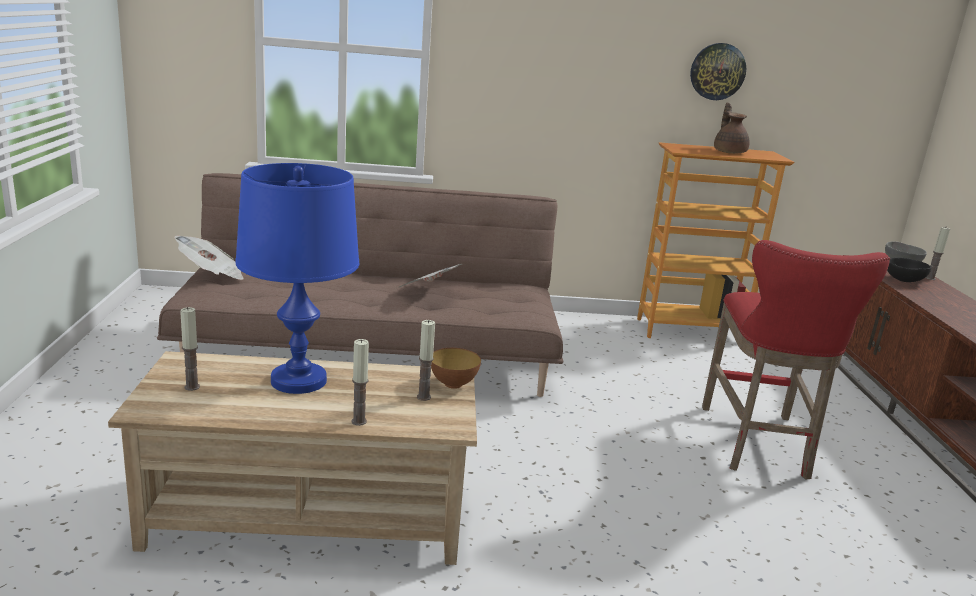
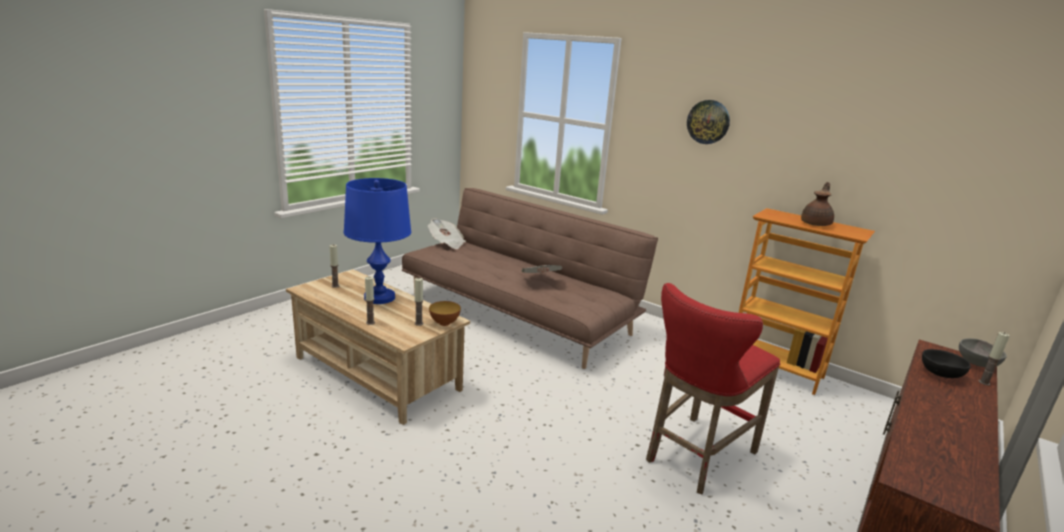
camera: 40 degrees right, 0 degrees up
(717, 71) = (825, 155): wall clock -> wall clock (708, 122)

